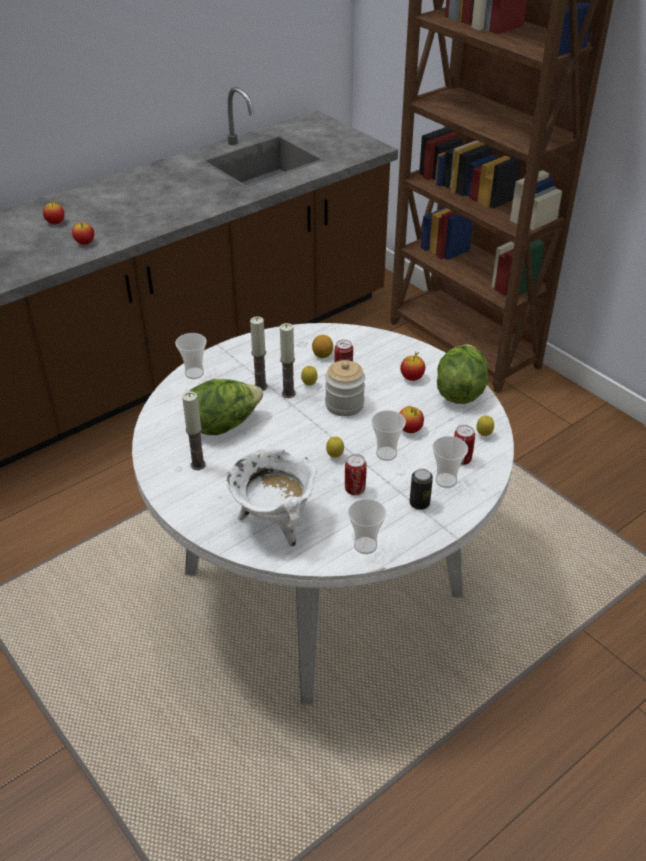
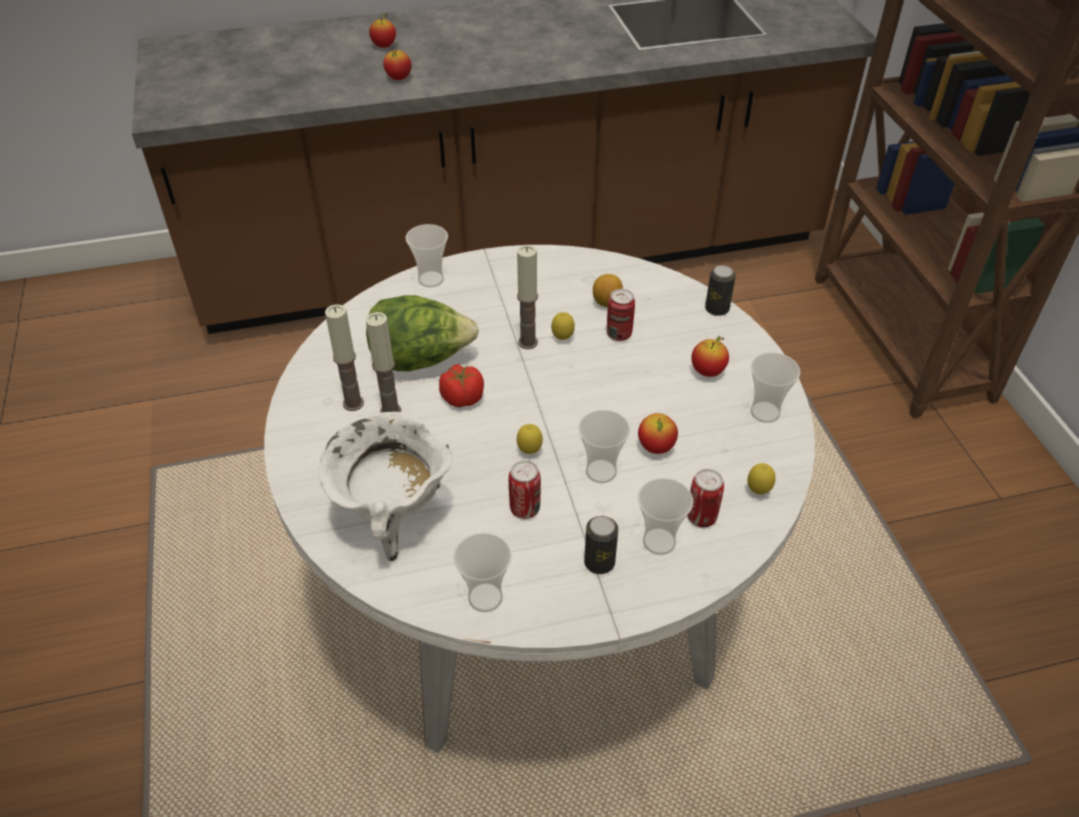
camera: 25 degrees right, 5 degrees up
(260, 386) = (499, 322): candle -> candle (390, 411)
(269, 439) = (462, 398): none -> tomato
(344, 404) = (590, 381): jar -> none
(393, 340) = (717, 309): none -> can
(460, 391) = (765, 412): lettuce -> cup

